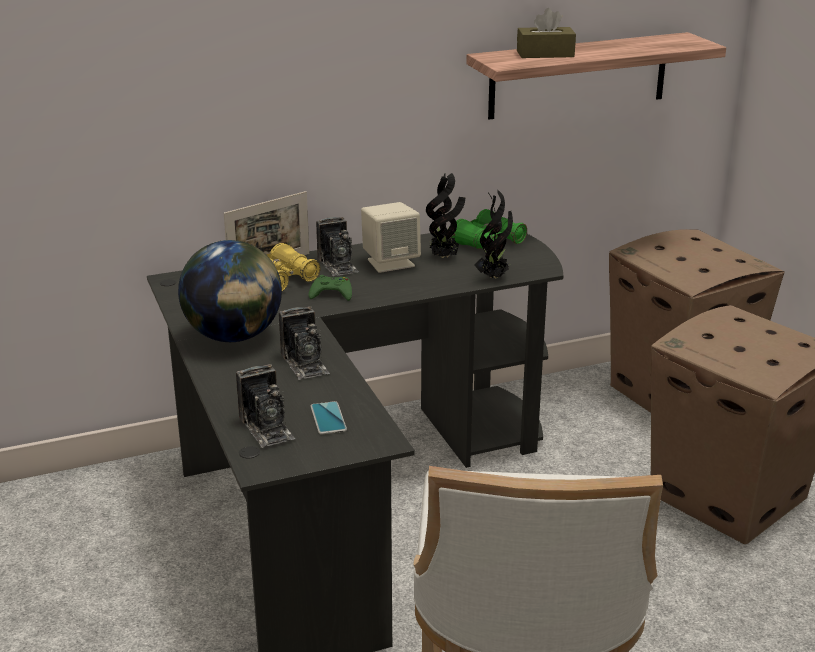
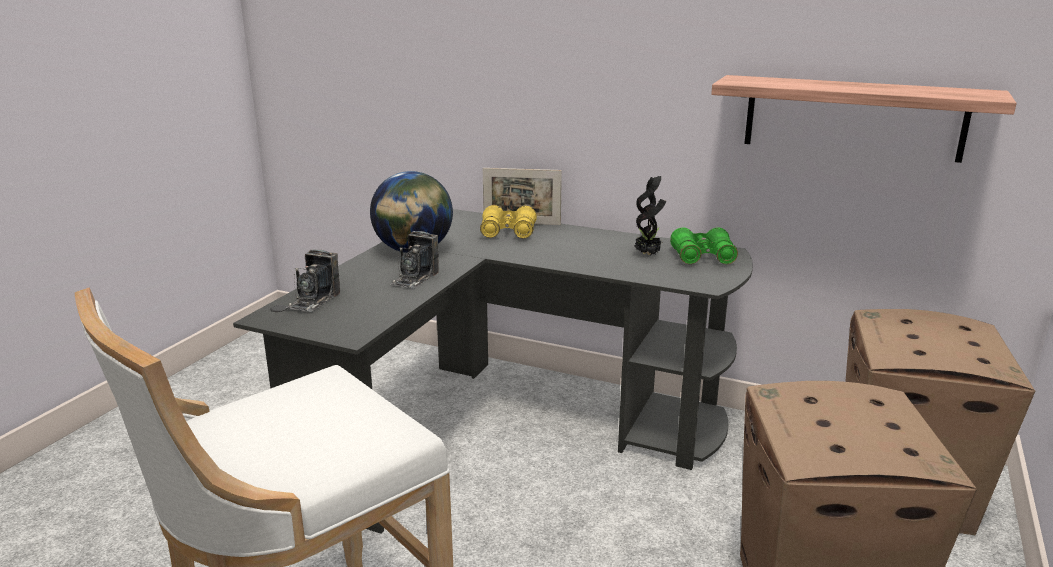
camera: 45 degrees right, 5 degrees down
(328, 418) = (355, 311): phone -> none
(331, 293) = (521, 249): green game controller -> none
(338, 265) = (563, 236): camera -> none
(390, 263) = (601, 246): beige speaker -> none
(494, 277) = (656, 278): potted plant -> none
(545, 54) = (793, 82): brown tissue box -> none

